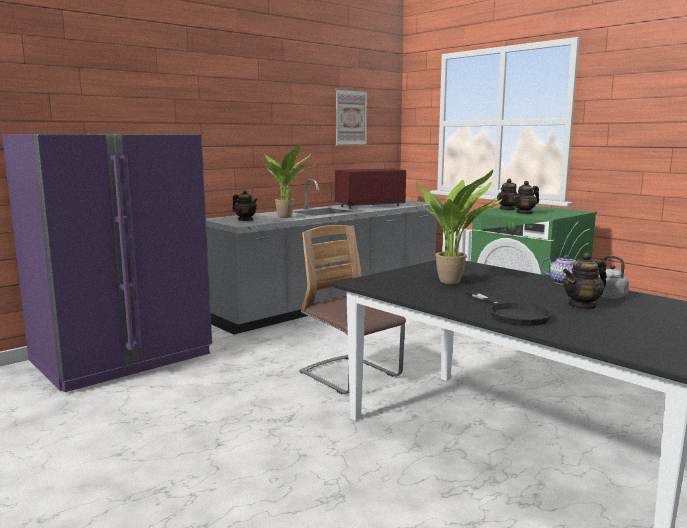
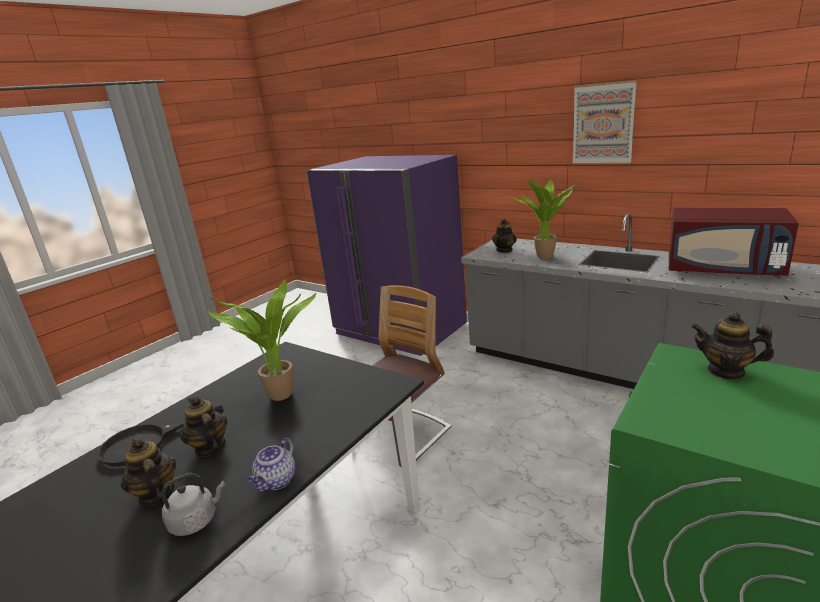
camera: 80 degrees right, 10 degrees up
(350, 117) = (755, 120): picture -> picture (603, 124)
(369, 206) = (723, 269): red microwave -> red microwave turned 150 degrees clockwise
(524, 213) = (684, 392): teapot -> teapot (209, 447)

